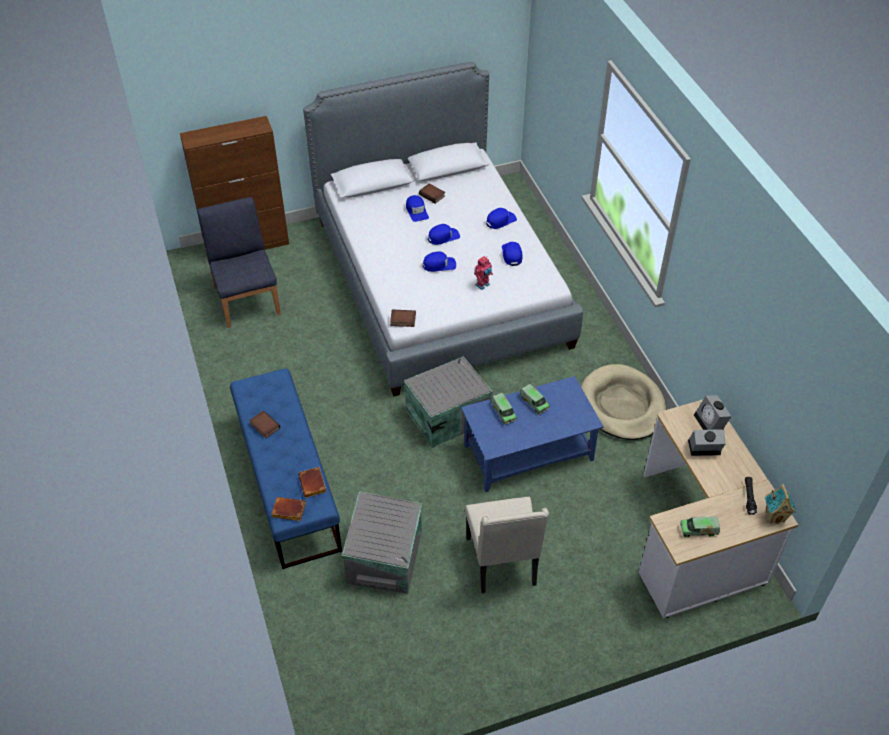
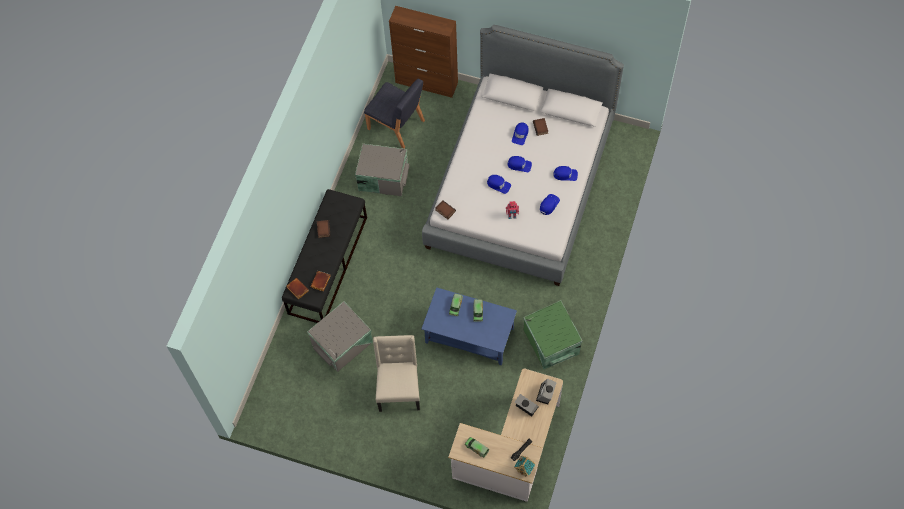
camera: 40 degrees right, 15 degrees up
(247, 299) = (396, 125): blue chair -> blue chair turned 105 degrees clockwise
(288, 482) = (328, 264): blue bench -> black bench
(446, 416) = (444, 281): grey storage box -> grey storage box (382, 177)
(503, 563) = (399, 389): beige chair -> beige chair turned 150 degrees clockwise
(622, 405) = (550, 343): beige dog bed -> green storage box

